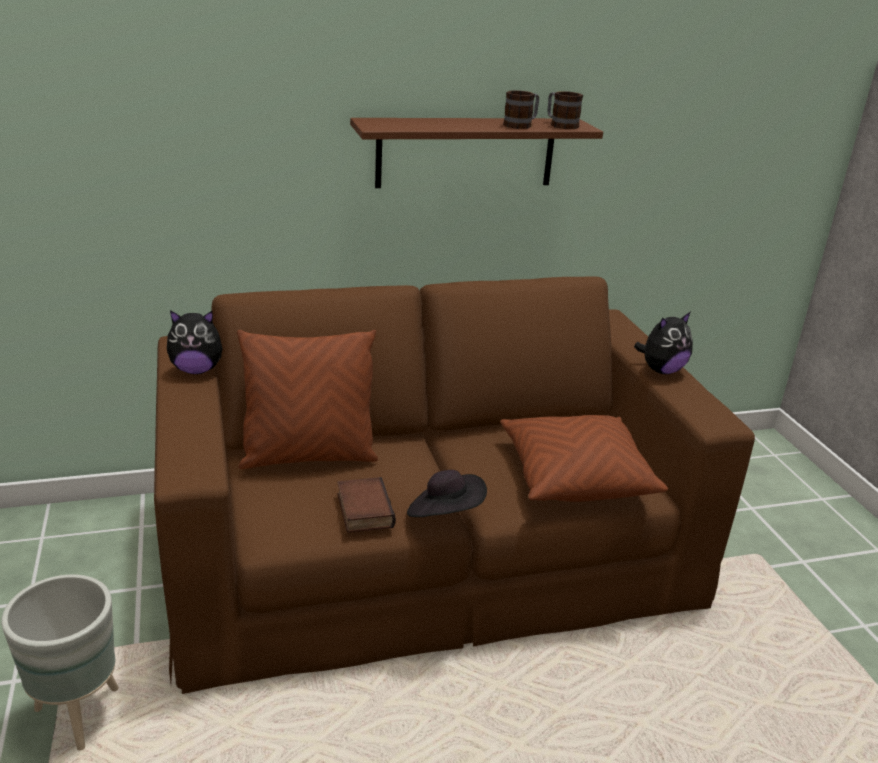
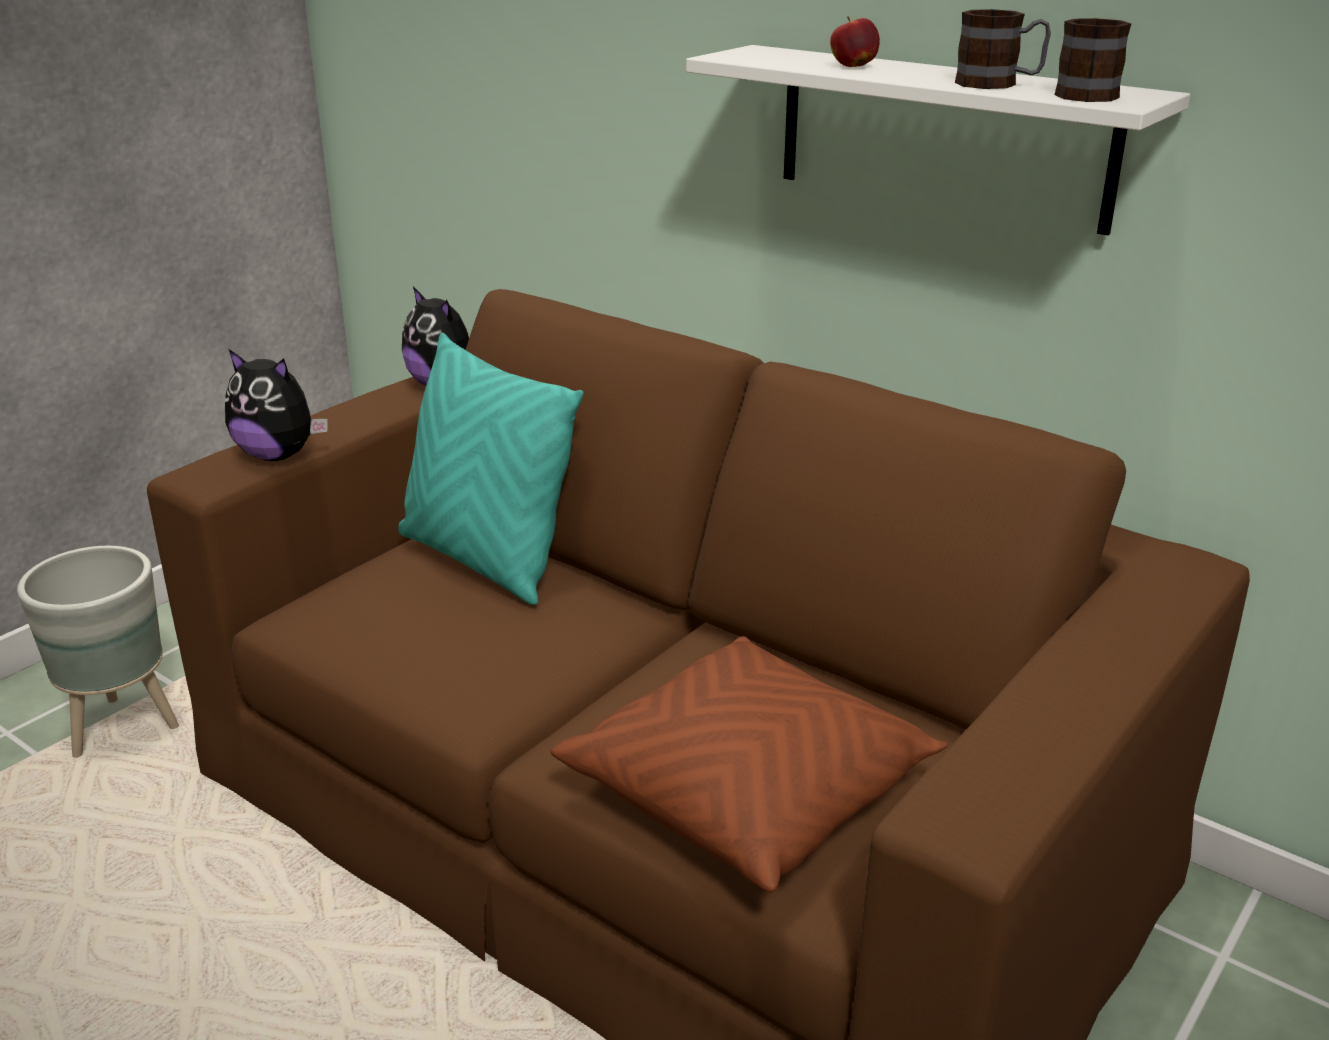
camera: 55 degrees right, 0 degrees up
(308, 456) = (486, 560): brown pillow -> turquoise pillow
(362, 510) = (410, 647): book -> none
(443, 124) = (853, 66): none -> apple
(445, 514) = (482, 714): black hat -> none
(466, 152) = (942, 136): brown shelf -> white shelf
(661, 370) = (1063, 687): plush toy -> plush toy (278, 455)

